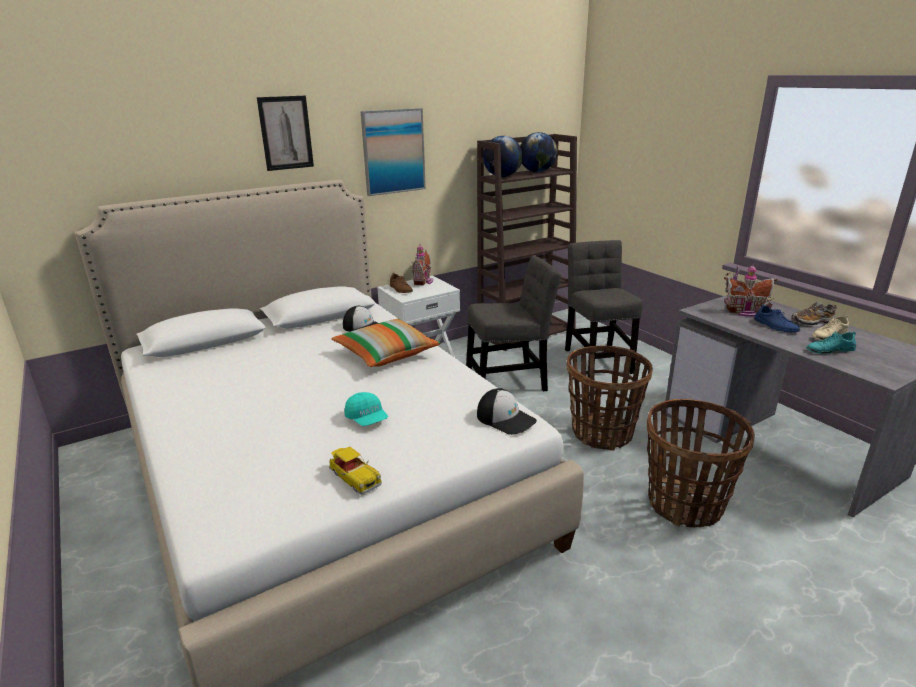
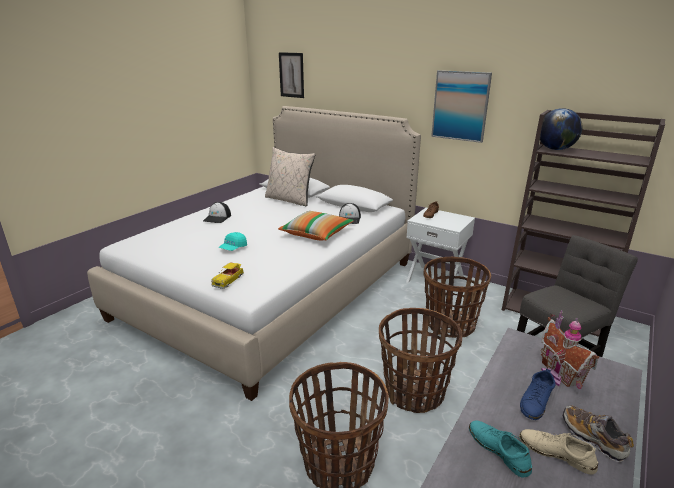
camera: 65 degrees right, 0 degrees up
(234, 350) = (289, 200): none -> beige pillow
(286, 133) = (384, 80): picture -> picture (291, 75)
(354, 477) = (173, 259): toy car -> toy car (228, 280)
(424, 281) = (457, 217): toy house -> none
(506, 419) = (253, 286): cap -> cap (217, 218)
(510, 382) = (450, 325): grey chair -> basket
(537, 172) = (609, 155): globe -> none

